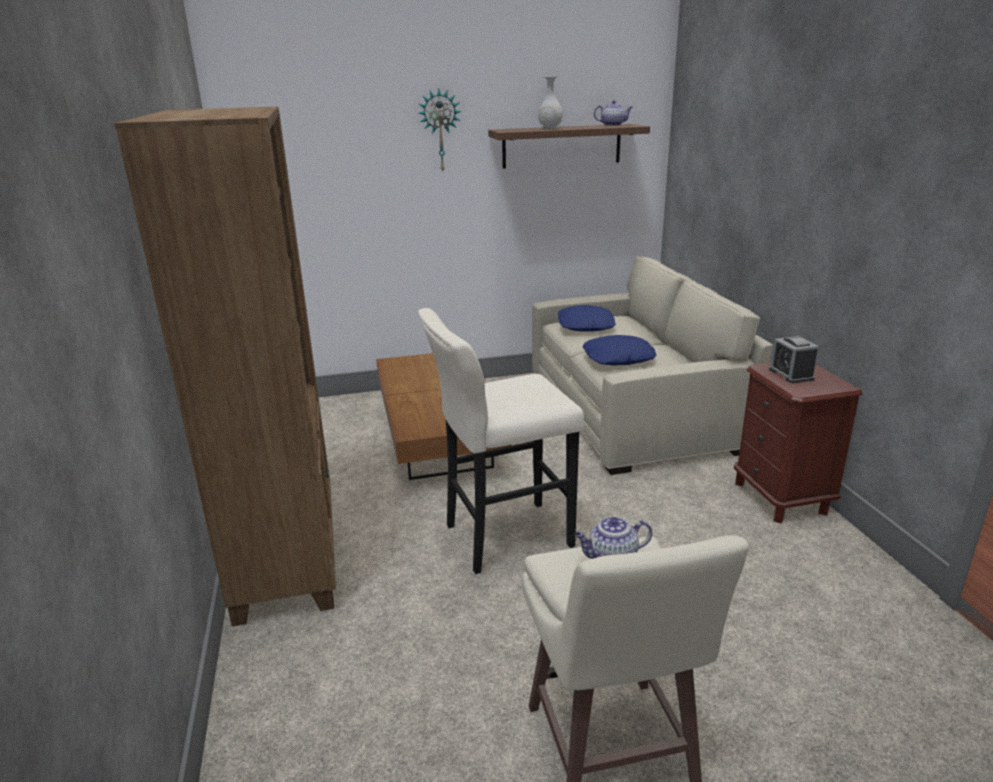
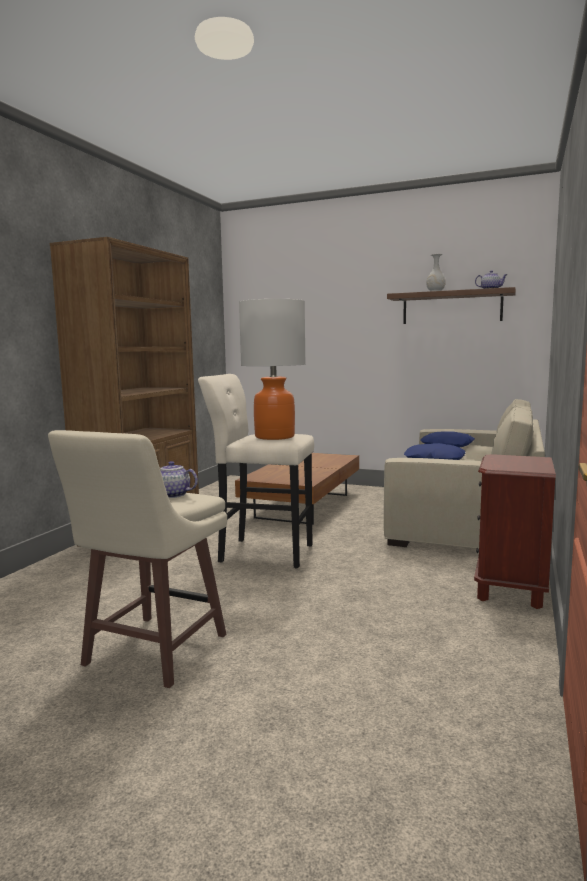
camera: 35 degrees right, 15 degrees down
(440, 131) = (359, 297): wall clock -> none
(522, 393) = (275, 437): none -> table lamp
(791, 374) = (510, 461): alarm clock -> none

